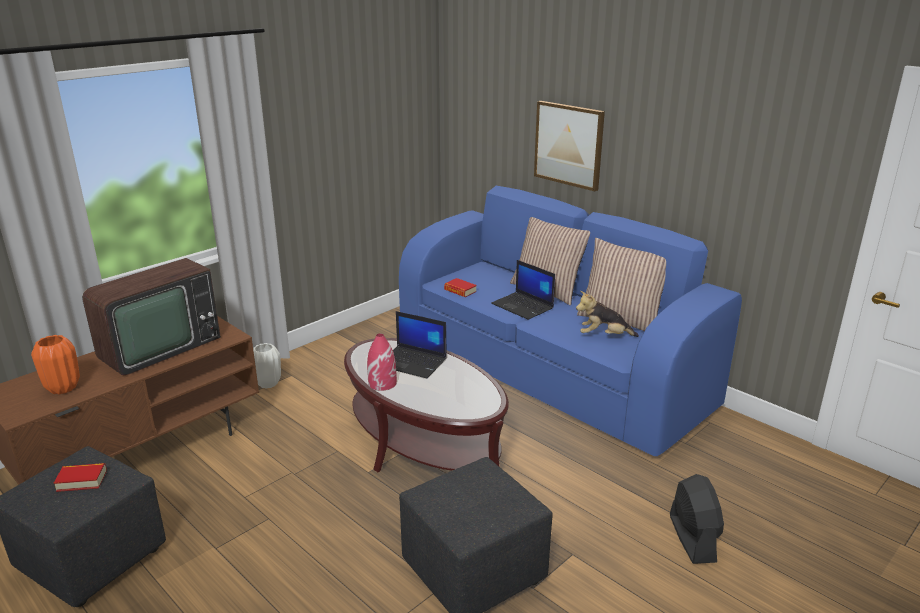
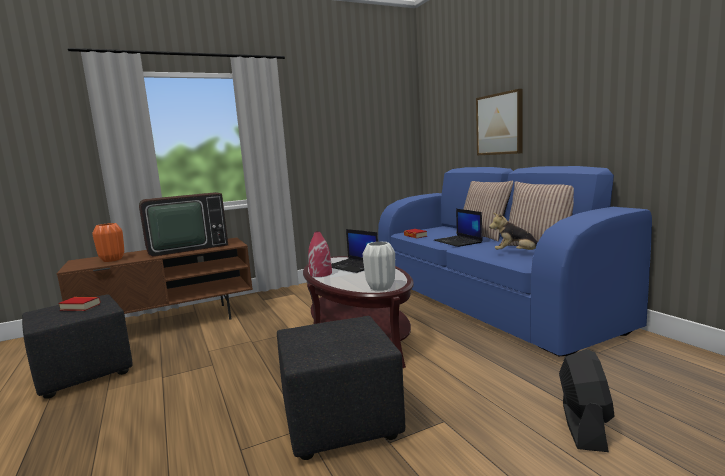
camera: 20 degrees right, 15 degrees down
(268, 384) = (276, 297): white vase -> white vase (381, 288)

